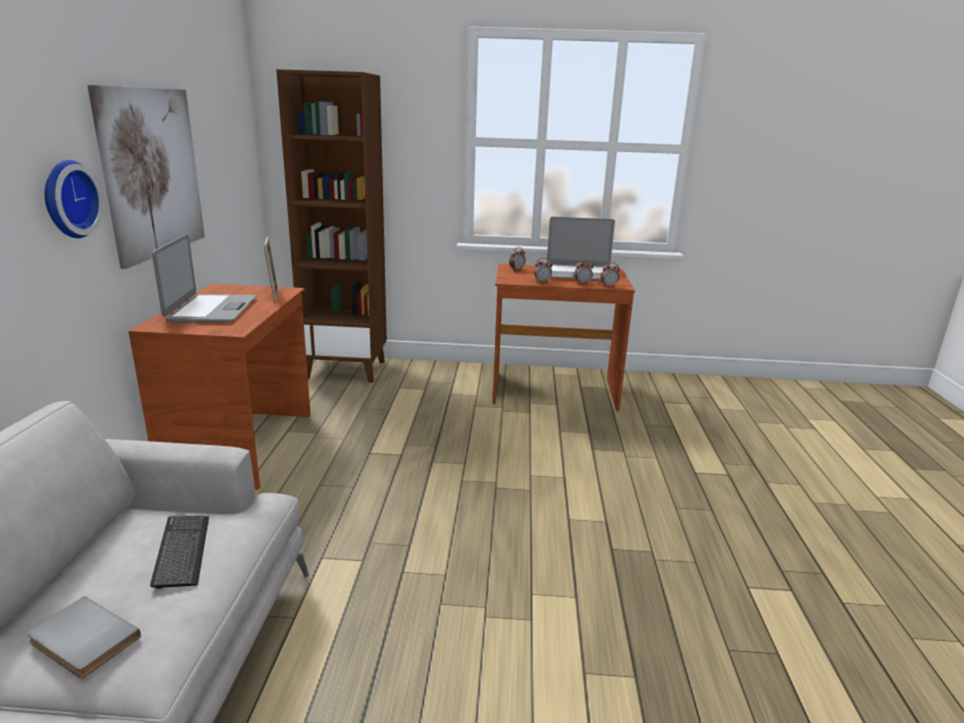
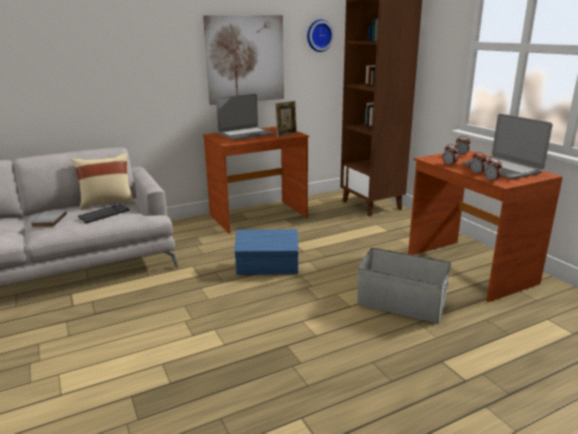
camera: 60 degrees right, 0 degrees up
(67, 199) = (179, 67): wall clock -> wall clock (319, 35)
(113, 536) = (107, 203): none -> beige pillow
(415, 495) = (268, 268): none -> blue storage box
(585, 449) = (400, 304): none -> grey storage box

